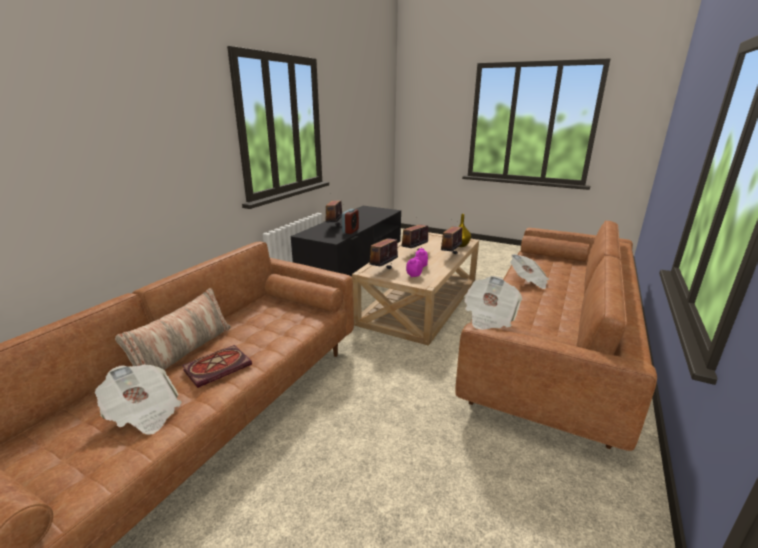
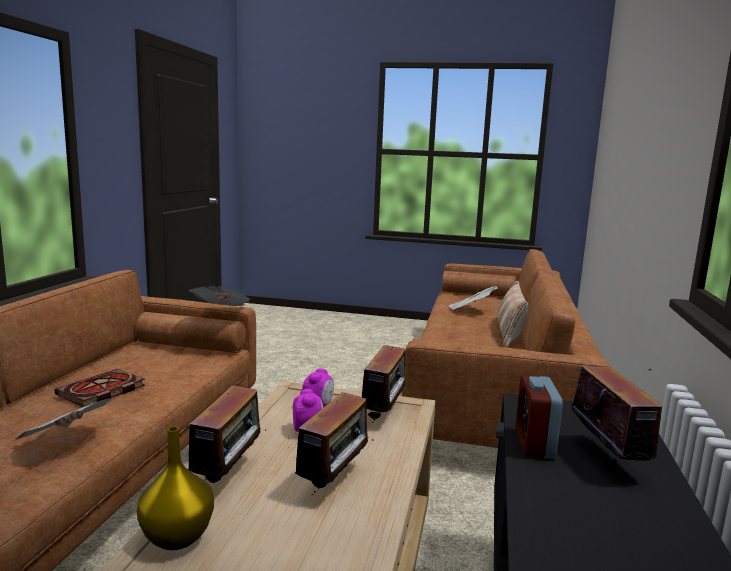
camera: 165 degrees right, 10 degrees down
(218, 366) = (463, 325): book -> book (101, 391)

